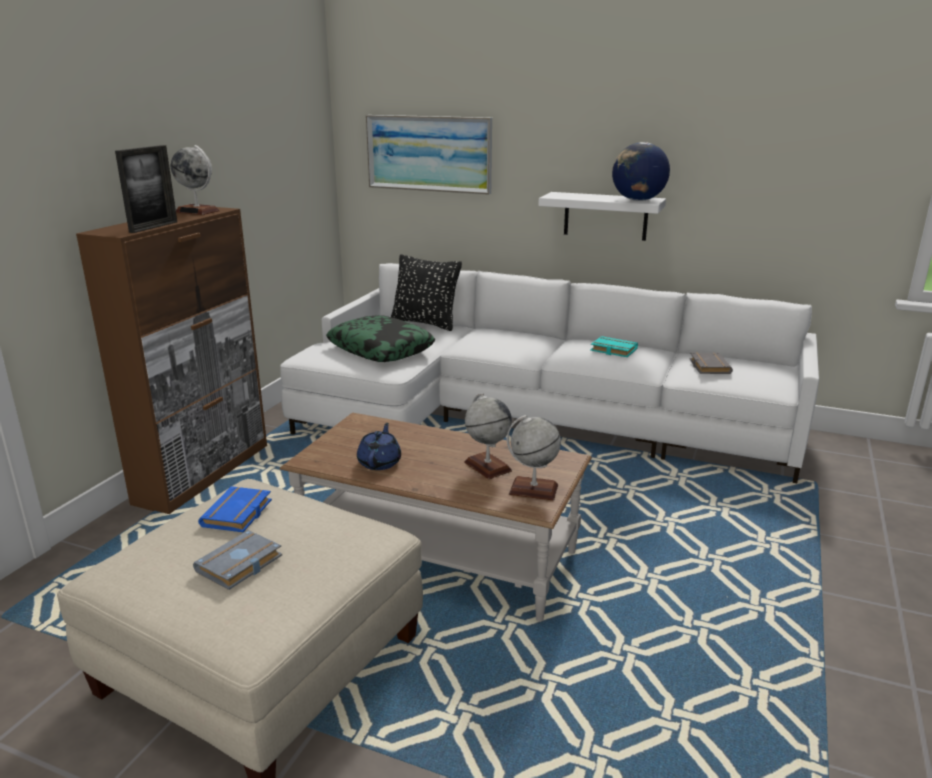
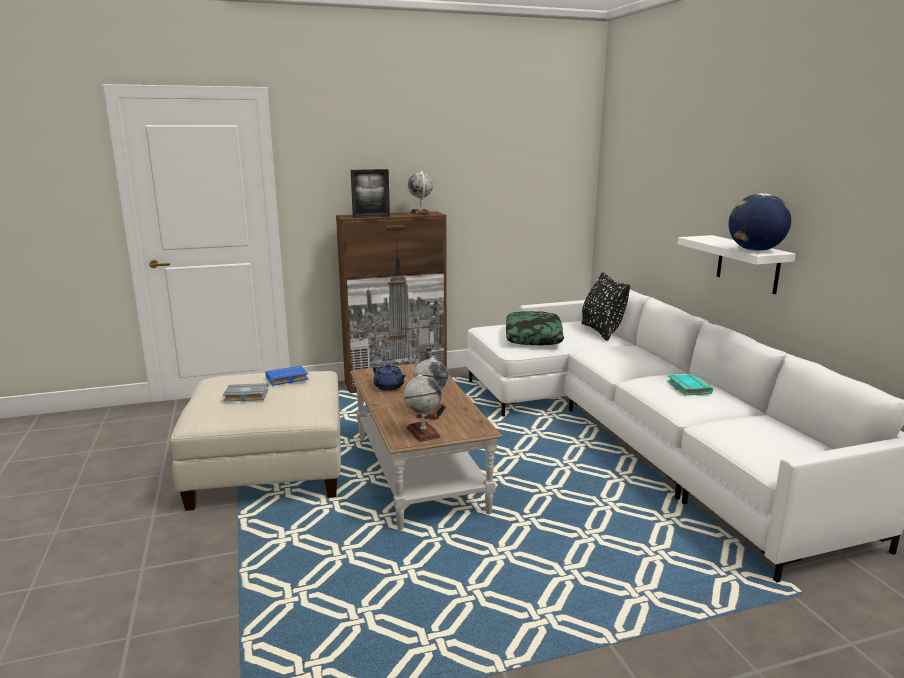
camera: 50 degrees right, 5 degrees down
(380, 462) = (389, 387): blue teapot -> blue teapot turned 75 degrees clockwise
(429, 153) = (643, 193): picture -> none
(708, 366) = (746, 427): grey book -> none

